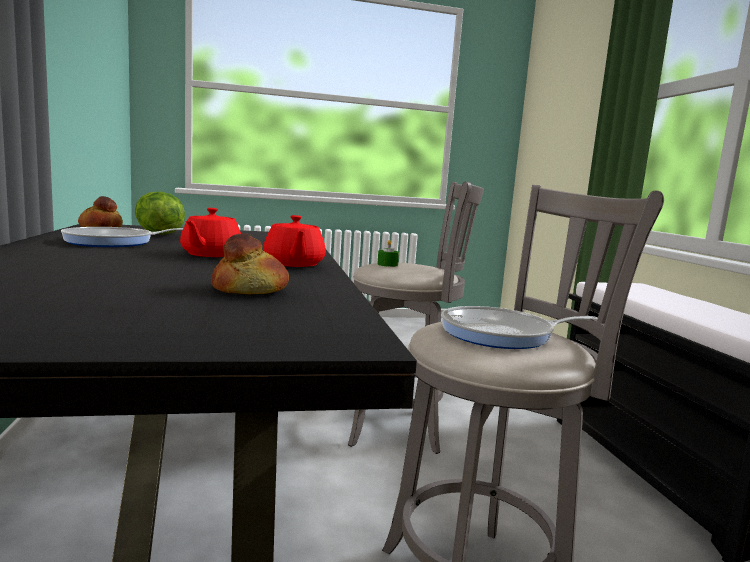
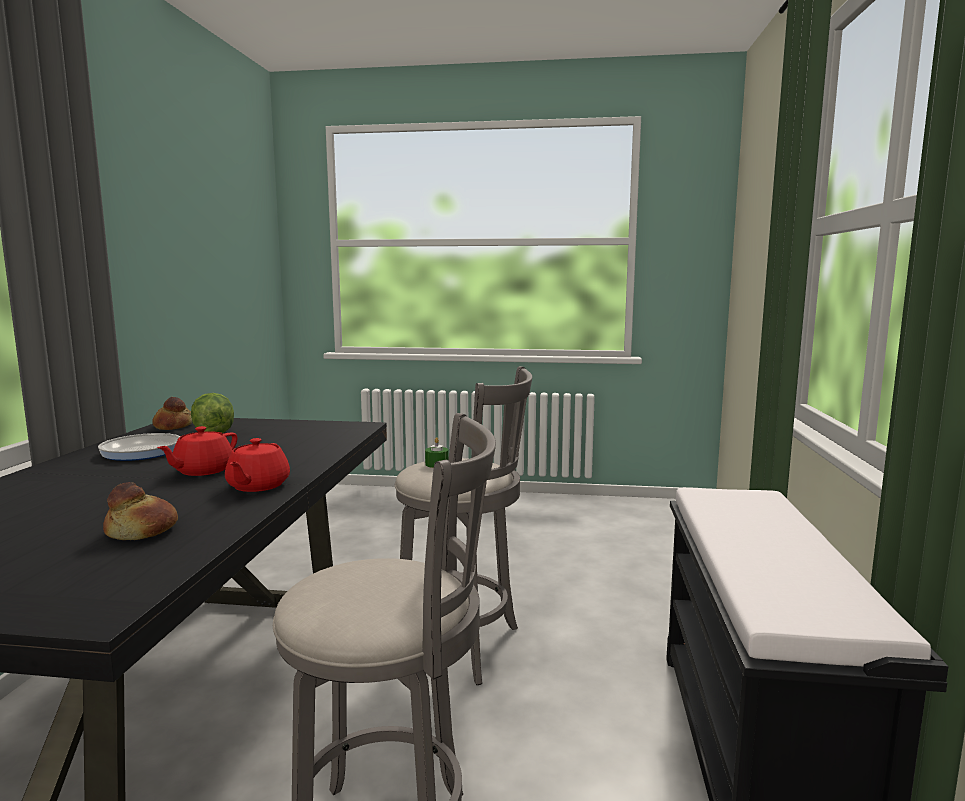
camera: 20 degrees right, 0 degrees up
(502, 334) = (372, 588): frying pan -> none

